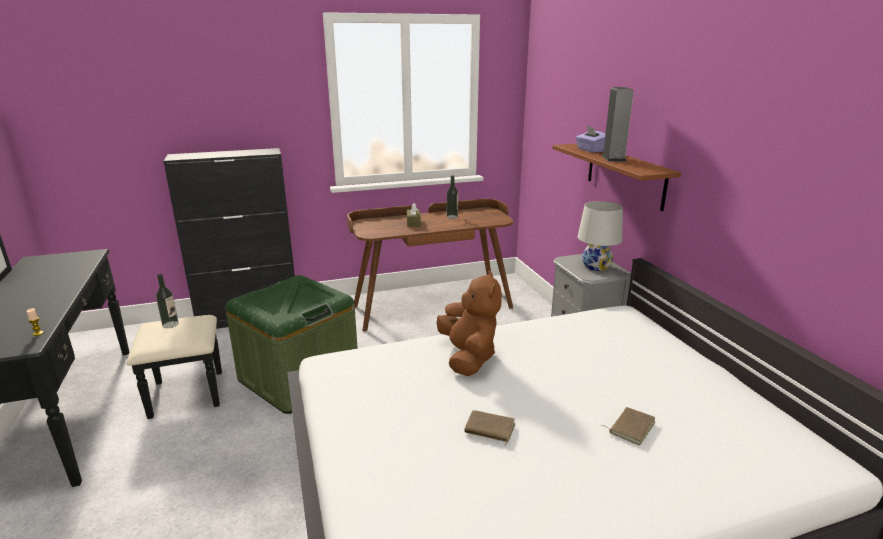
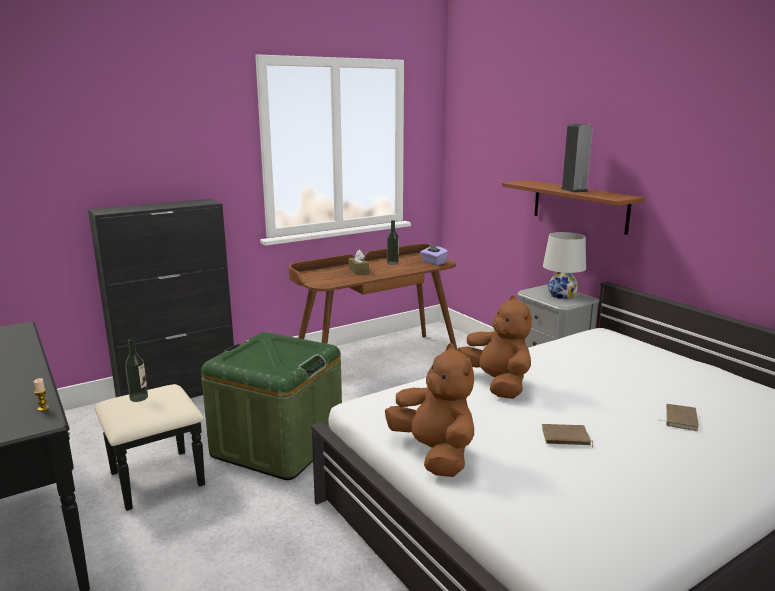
camera: 15 degrees left, 5 degrees down
(349, 425) = (434, 454): none -> brown plush toy
(590, 150) = (543, 185): purple tissue box -> purple tissue box (433, 262)

